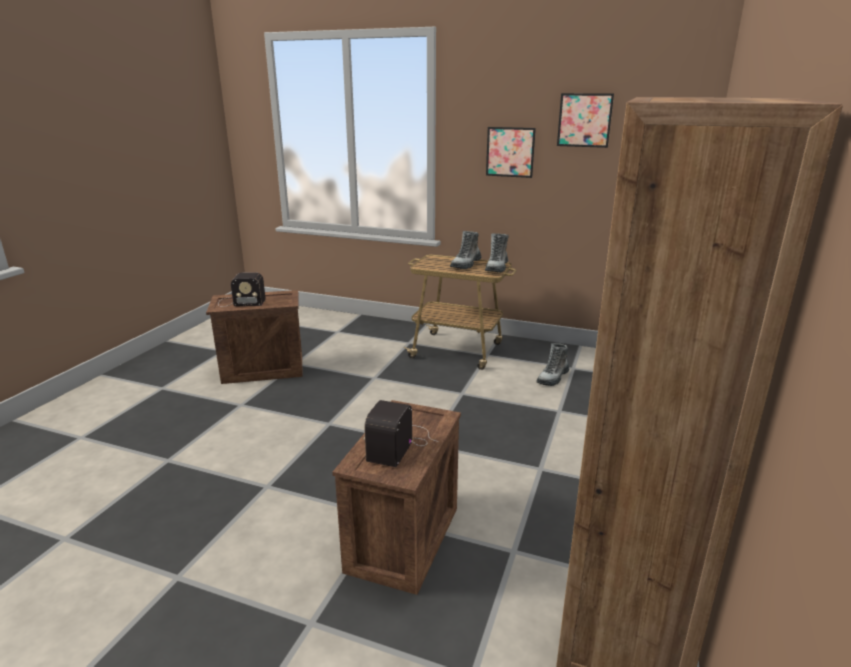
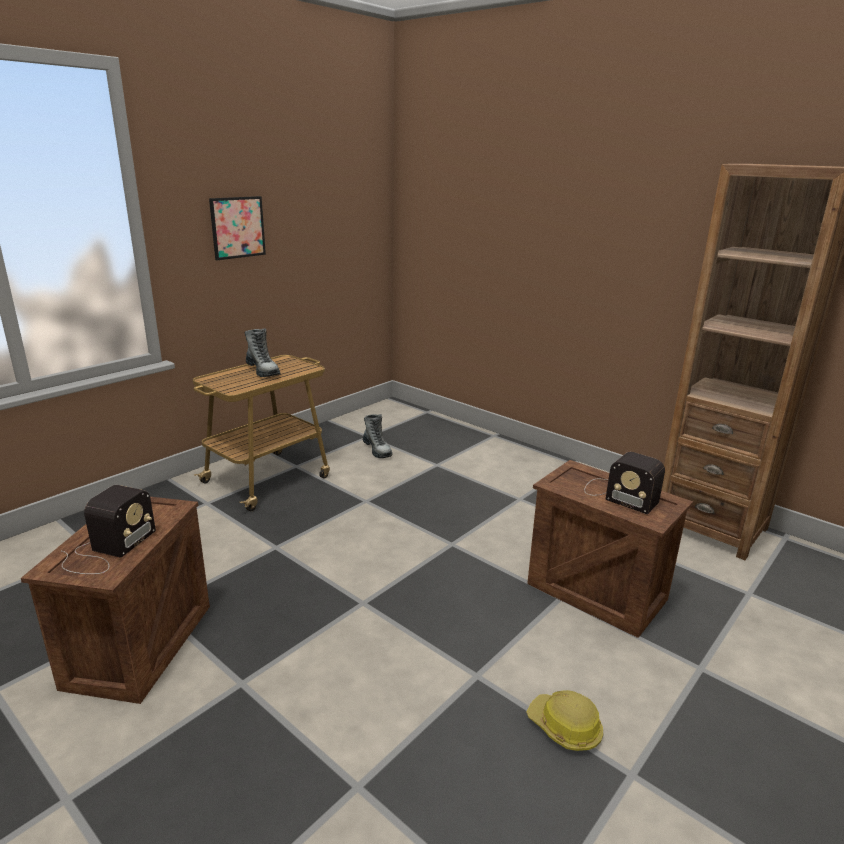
camera: 70 degrees left, 0 degrees up
(221, 536) = (565, 728): none -> hard hat
(497, 267) = (294, 362): boot -> none
(584, 120) = (302, 184): picture -> none

